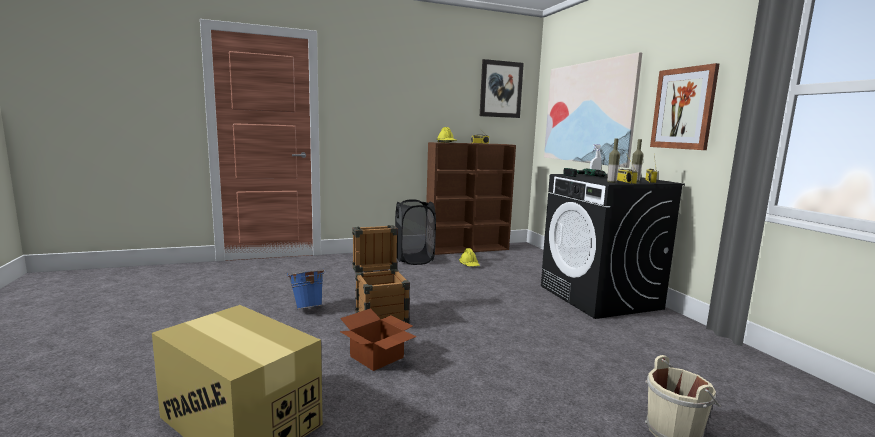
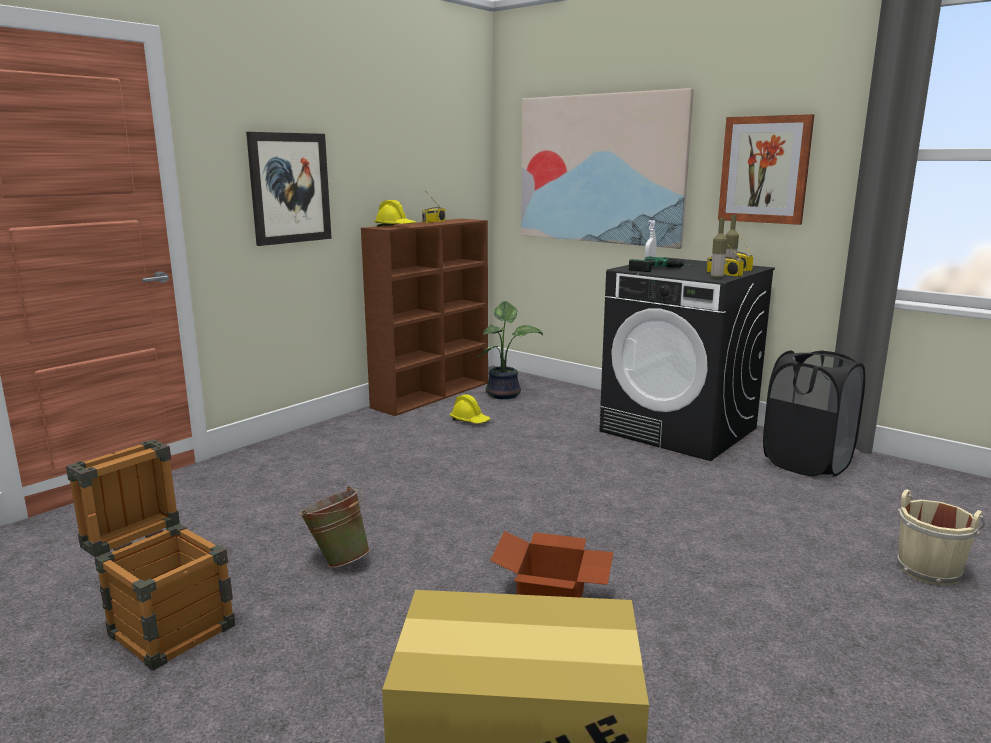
camera: 30 degrees left, 5 degrees up
(308, 308) = (337, 560): blue bucket -> green bucket
(380, 316) = (464, 537): crate -> crate (165, 624)
(414, 259) = (379, 430): black laundry basket -> black laundry basket (807, 463)
(501, 89) = (449, 130): picture -> picture (290, 188)
(510, 256) = (505, 394): none -> potted plant

